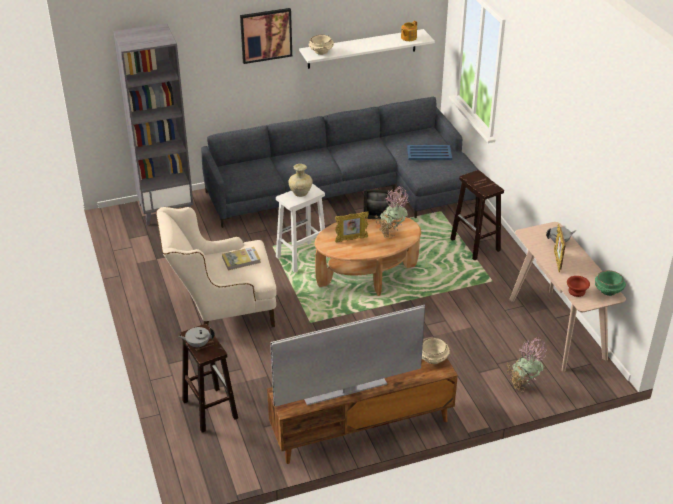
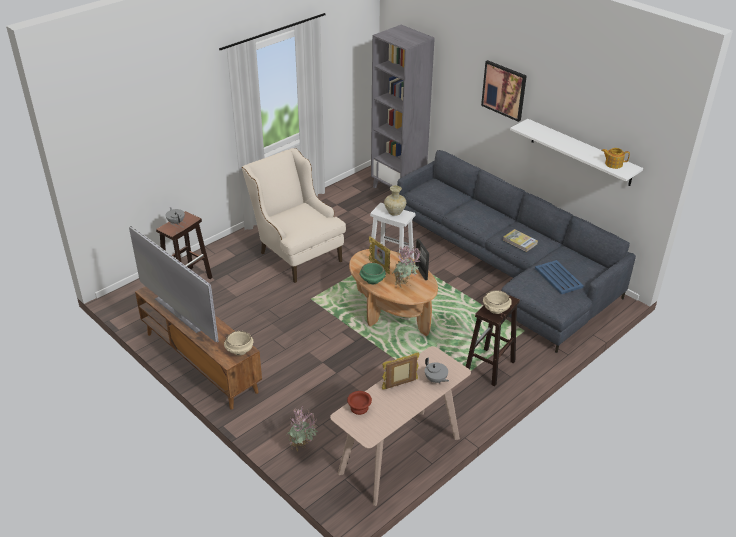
camera: 65 degrees right, 0 degrees up
(241, 260) = (306, 219): book -> book (520, 242)
(321, 52) = (532, 129): beige bowl -> beige bowl (496, 310)
(607, 291) = (373, 431): green bowl -> green bowl (372, 280)

